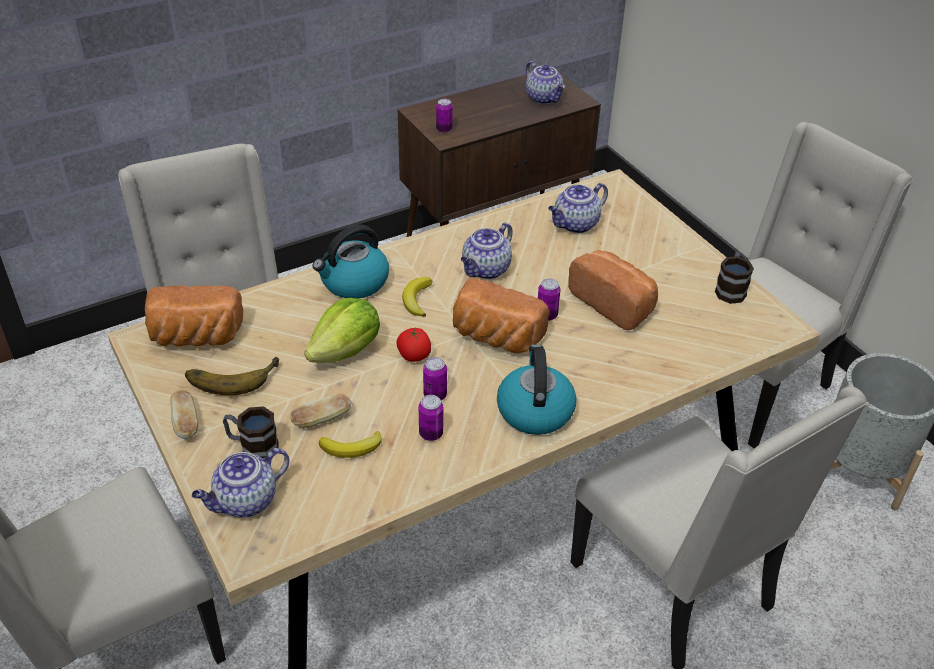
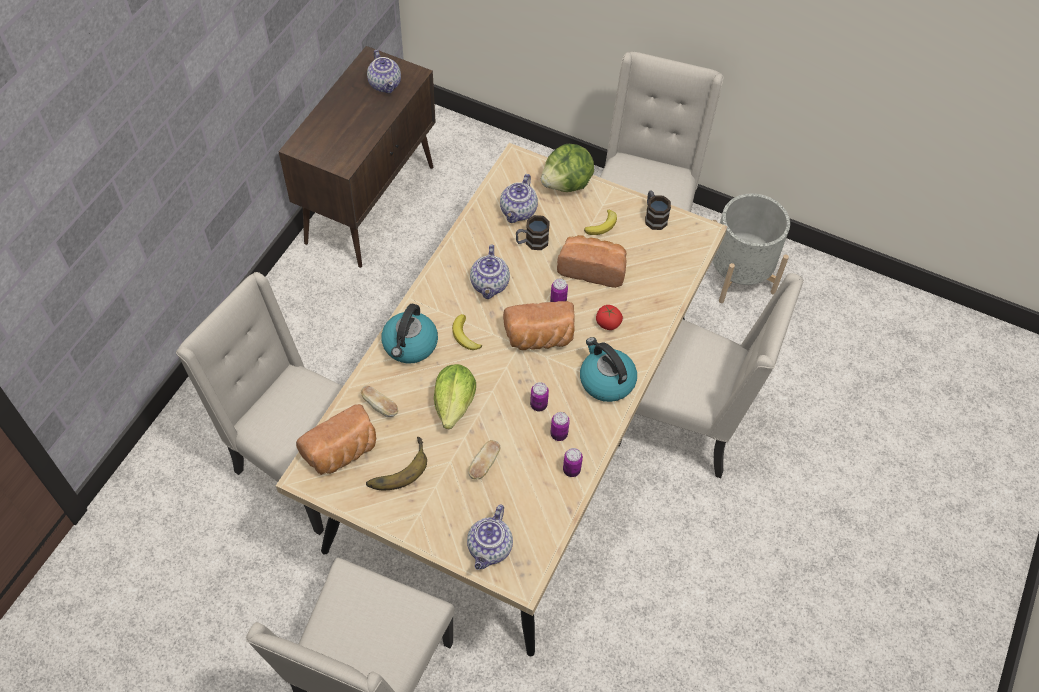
camera: 35 degrees left, 15 degrees up
(186, 423) = (400, 519): bread -> bread (380, 406)
(252, 446) = (459, 509): mug -> mug (531, 242)
(352, 448) = (520, 473): banana -> banana (602, 225)
(414, 355) = (500, 382): tomato -> tomato (608, 323)
(444, 129) = (334, 155): can -> can (571, 470)
(544, 98) = (386, 84): teapot -> teapot turned 45 degrees clockwise
(652, 223) = (567, 184): none -> lettuce

